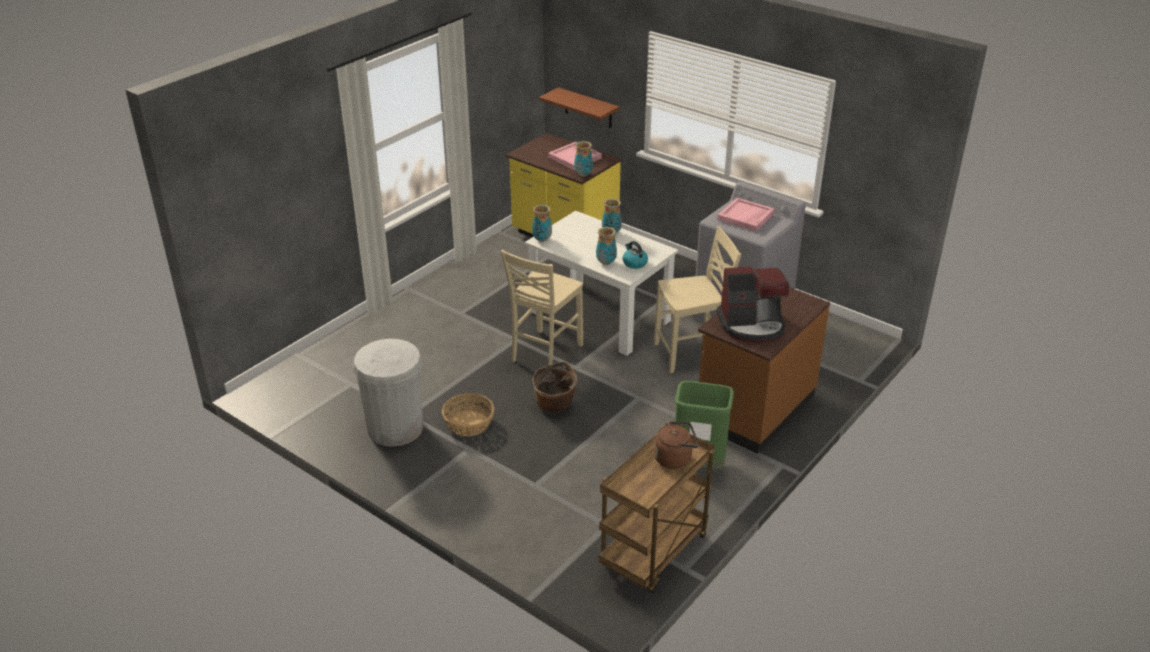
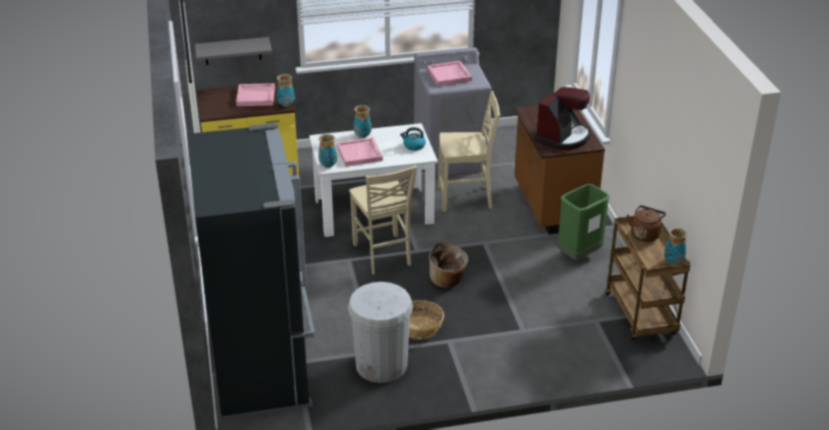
camera: 50 degrees left, 0 degrees up
(330, 370) = (263, 366): none -> black fridge
(582, 245) = (360, 154): none -> pink tray
(588, 108) = (233, 51): brown shelf -> grey shelf
(606, 262) = (397, 156): vase -> vase (673, 262)
(691, 354) = (466, 198): beige chair -> beige chair turned 60 degrees clockwise

